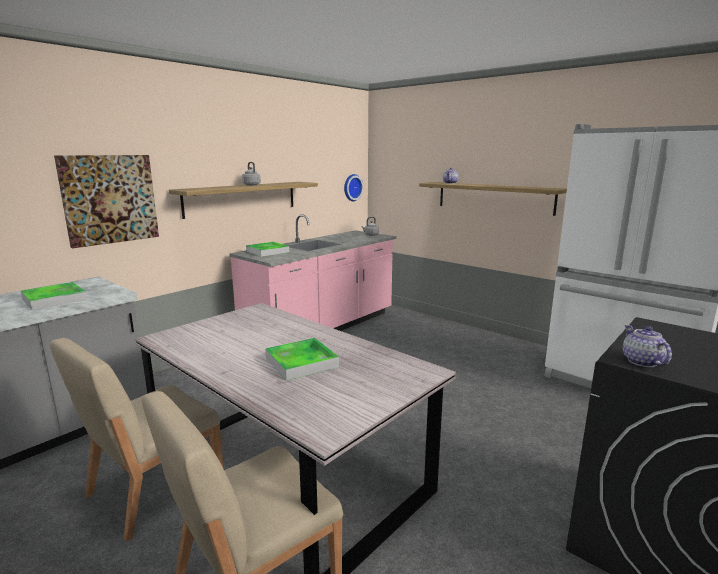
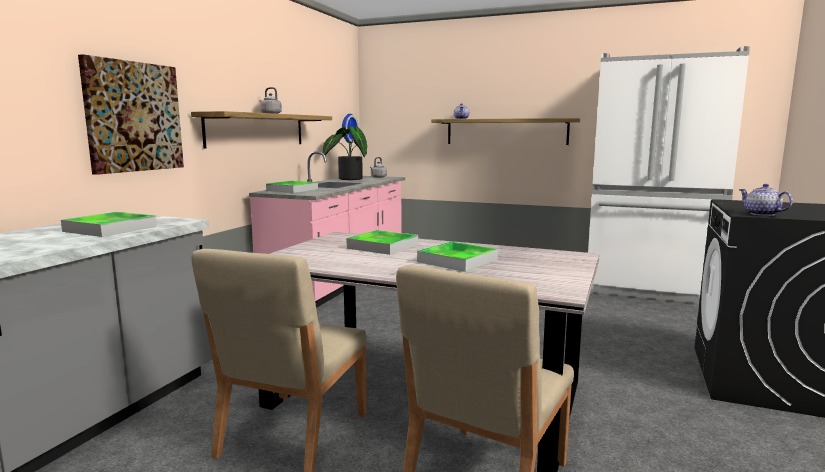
camera: 20 degrees left, 5 degrees down
(269, 330) = (383, 246): none -> tray
(339, 236) = (347, 179): none -> potted plant

